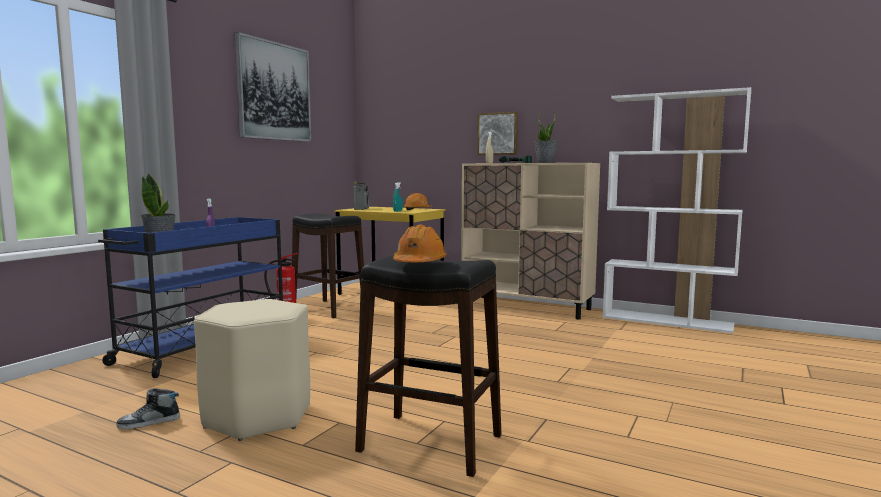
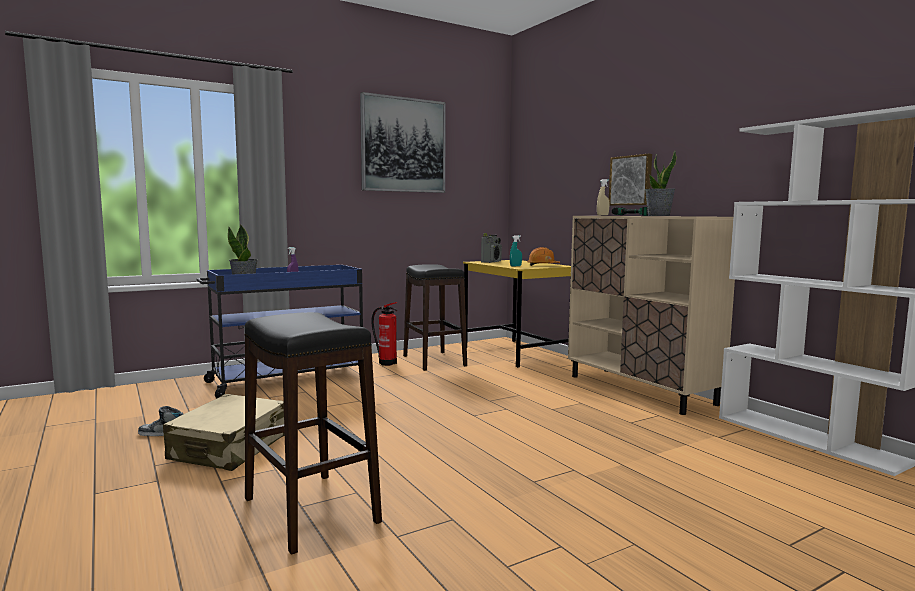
camera: 30 degrees right, 0 degrees up
(257, 416) = (230, 447): beige stool -> beige suitcase
(419, 263) = (285, 323): orange hard hat -> none

